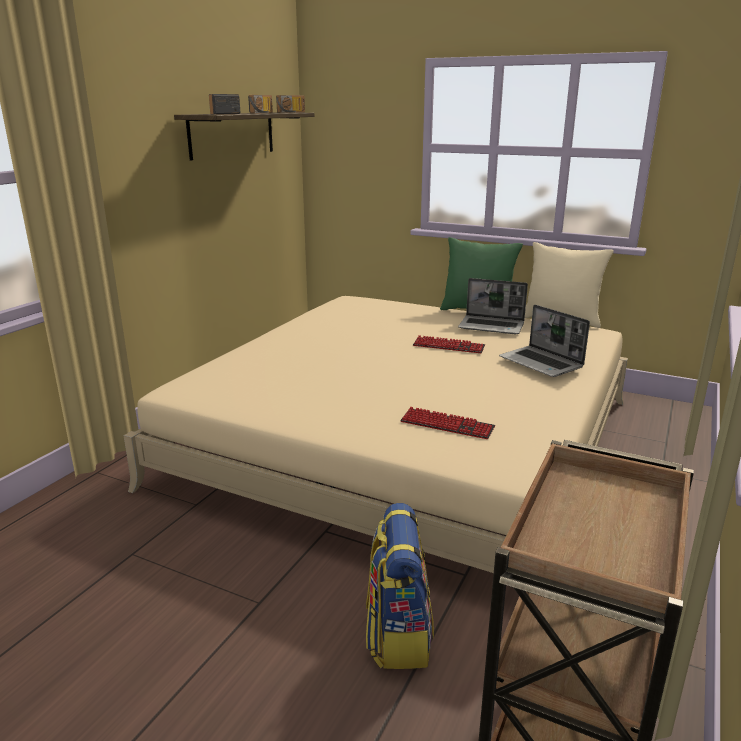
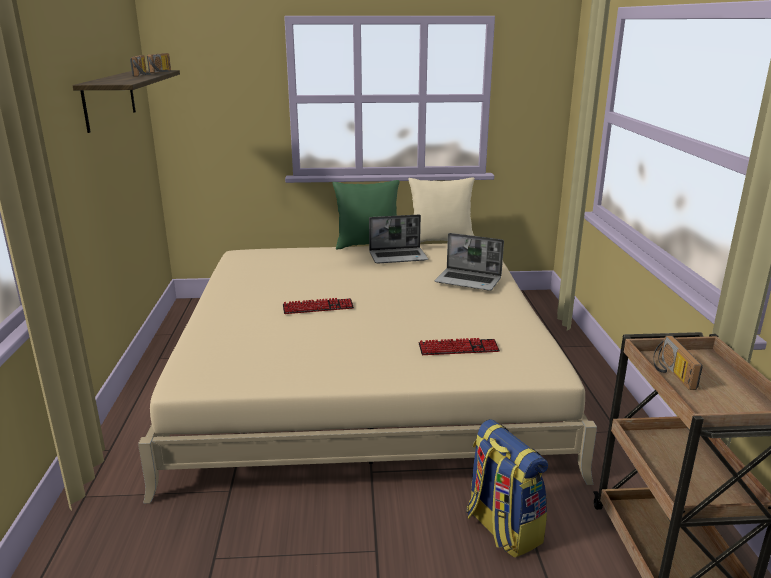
camera: 30 degrees left, 0 degrees up
(223, 114) = (126, 81): radio -> radio (671, 373)
(448, 346) = (383, 281): keyboard -> keyboard (318, 307)

